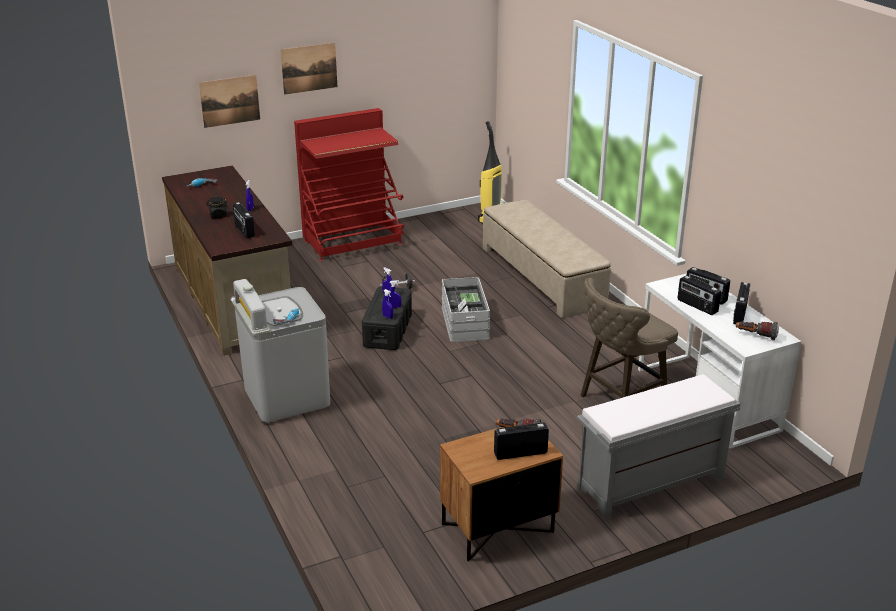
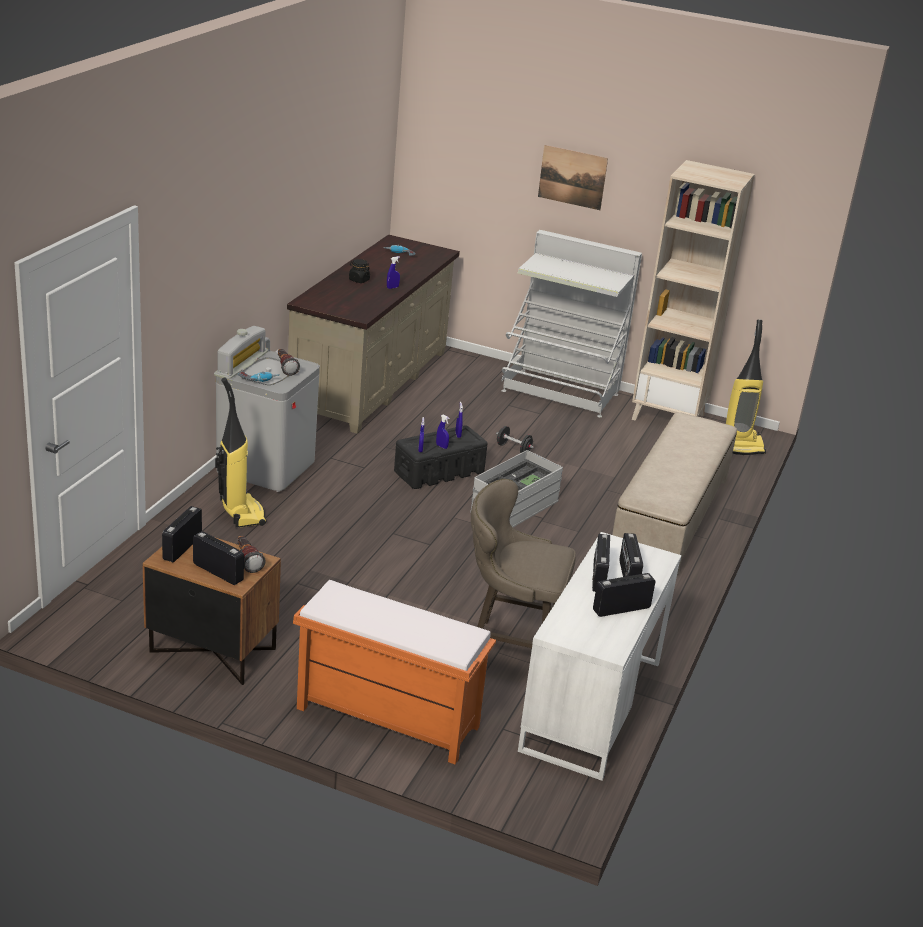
camera: 45 degrees right, 0 degrees up
(230, 101) = (479, 182): picture -> none
(244, 231) = (350, 299): radio -> radio (181, 547)
(332, 436) = (241, 513): none -> vacuum cleaner
(354, 243) = (558, 394): red shoe rack -> white shoe rack
(433, 223) = (668, 417): none -> beige bookcase
(650, 485) = (385, 718): grey bench -> orange bench
(755, 336) = (588, 632): flashlight -> flashlight (285, 368)

